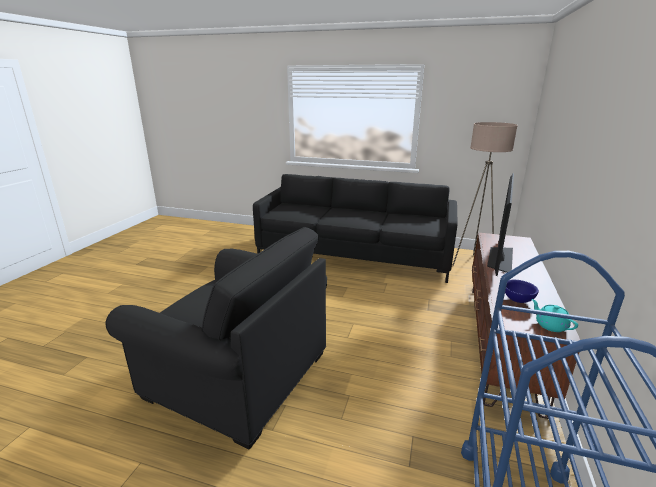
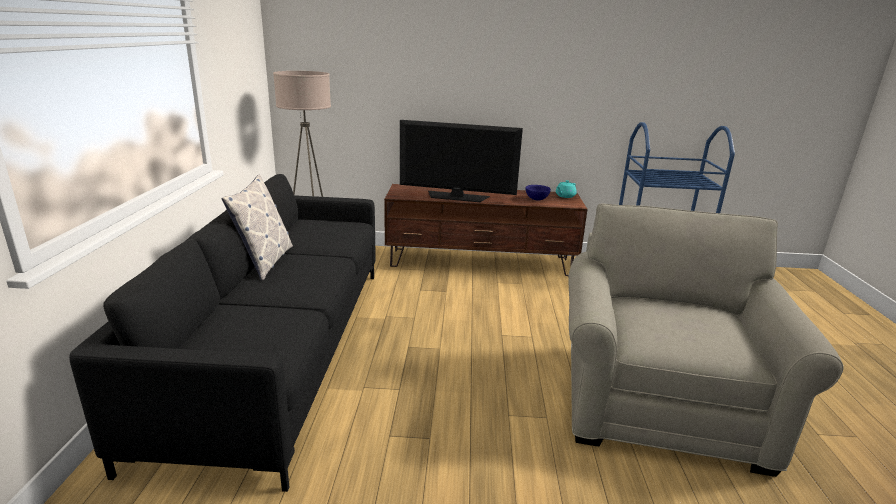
camera: 105 degrees left, 0 degrees up
(238, 375) = (659, 403): black armchair -> beige armchair
(368, 211) = (265, 262): none -> pillow

